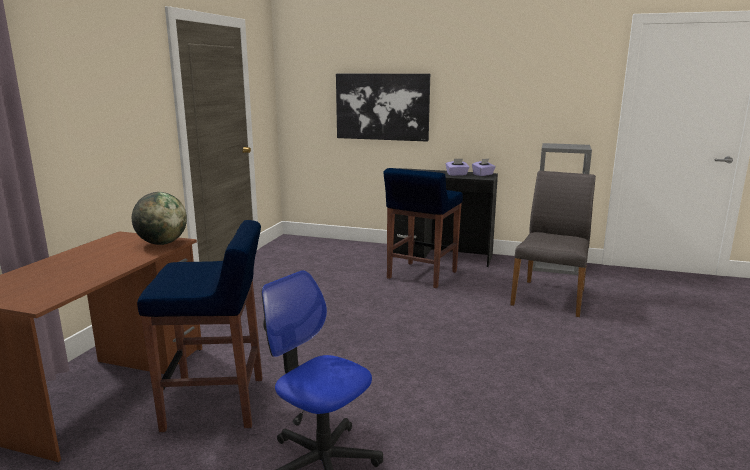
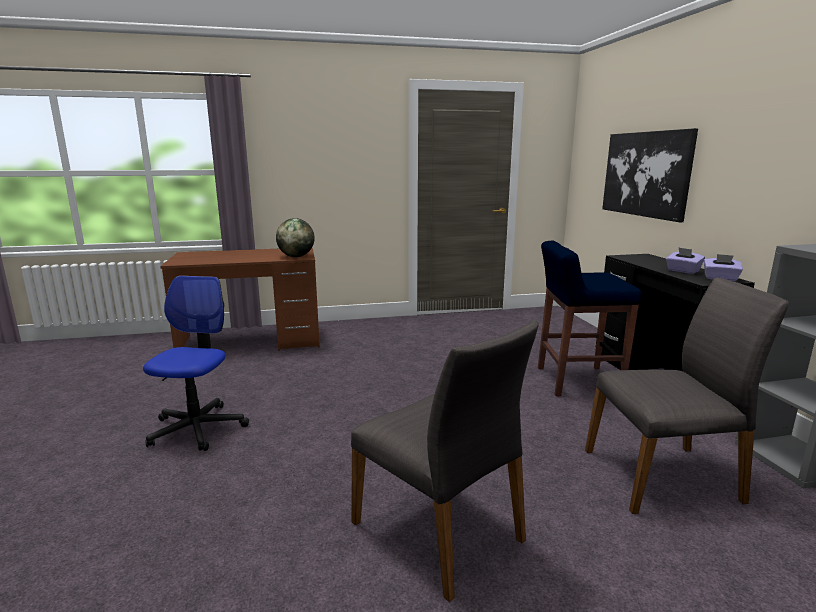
camera: 60 degrees right, 0 degrees up
(217, 404) = (254, 374): blue stool -> none
(570, 375) = (440, 531): none -> grey chair

